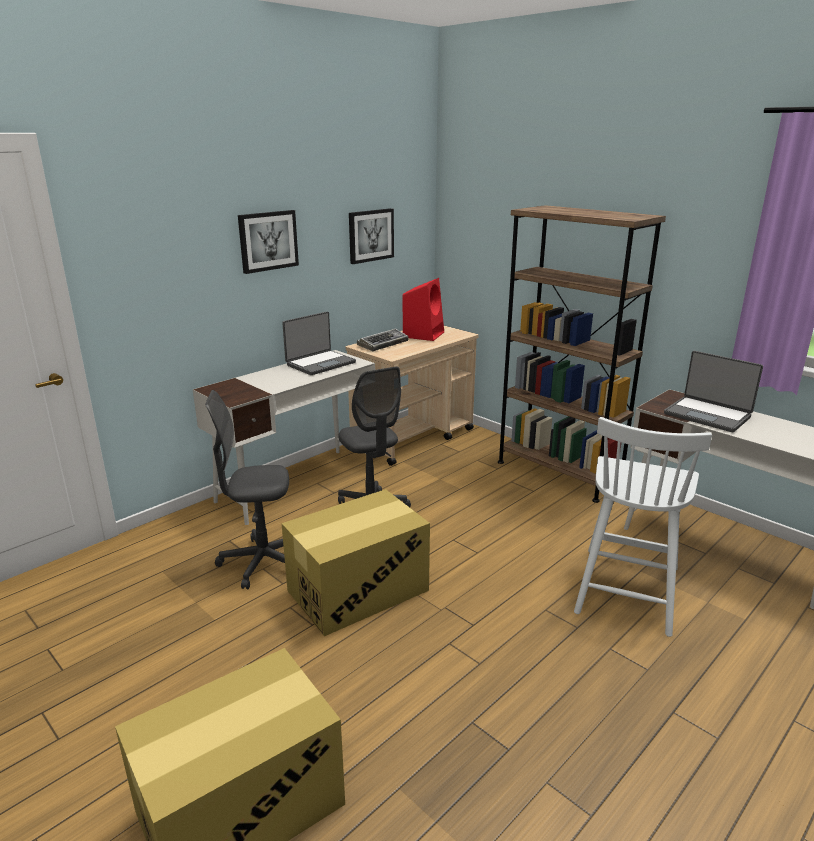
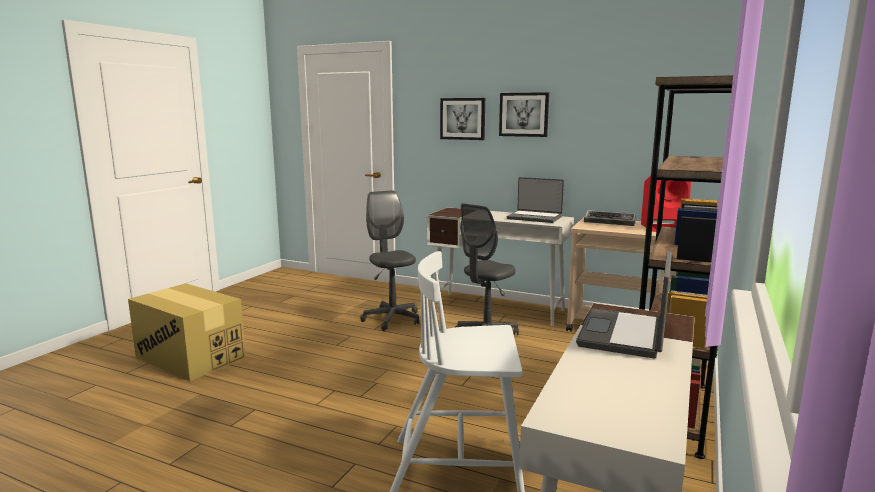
camera: 70 degrees right, 10 degrees down
(357, 590) = (379, 350): cardboard box -> none
(370, 235) = (635, 122): picture -> picture (463, 118)

